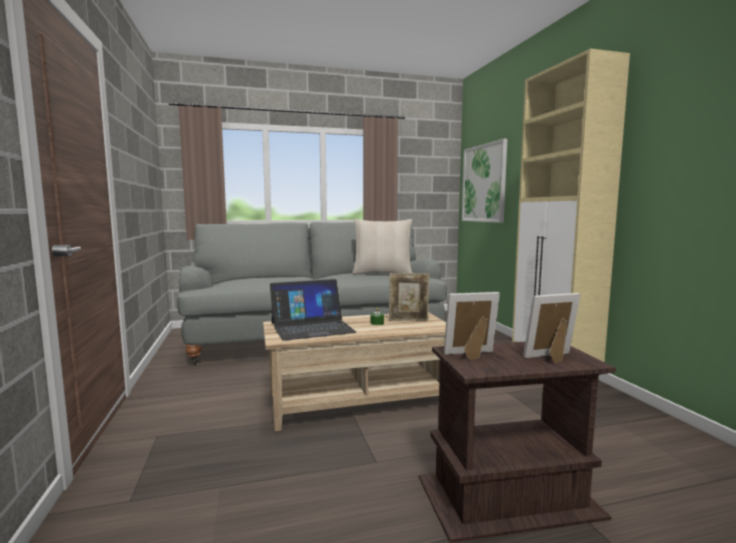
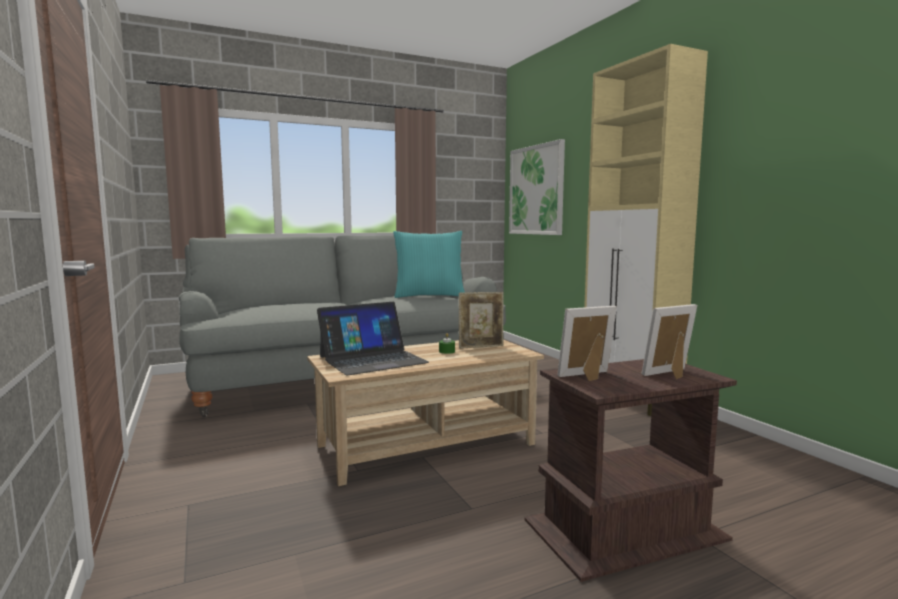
camera: 10 degrees left, 0 degrees up
(382, 273) = (429, 296): beige pillow -> turquoise pillow

